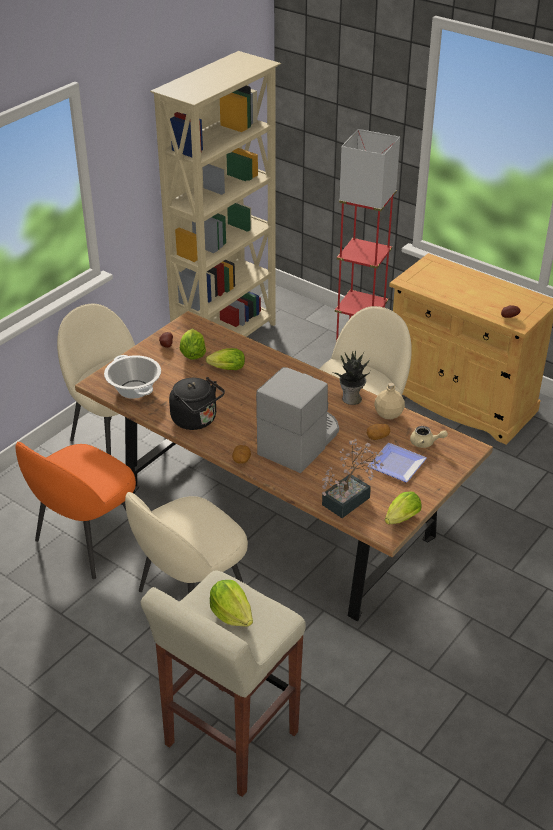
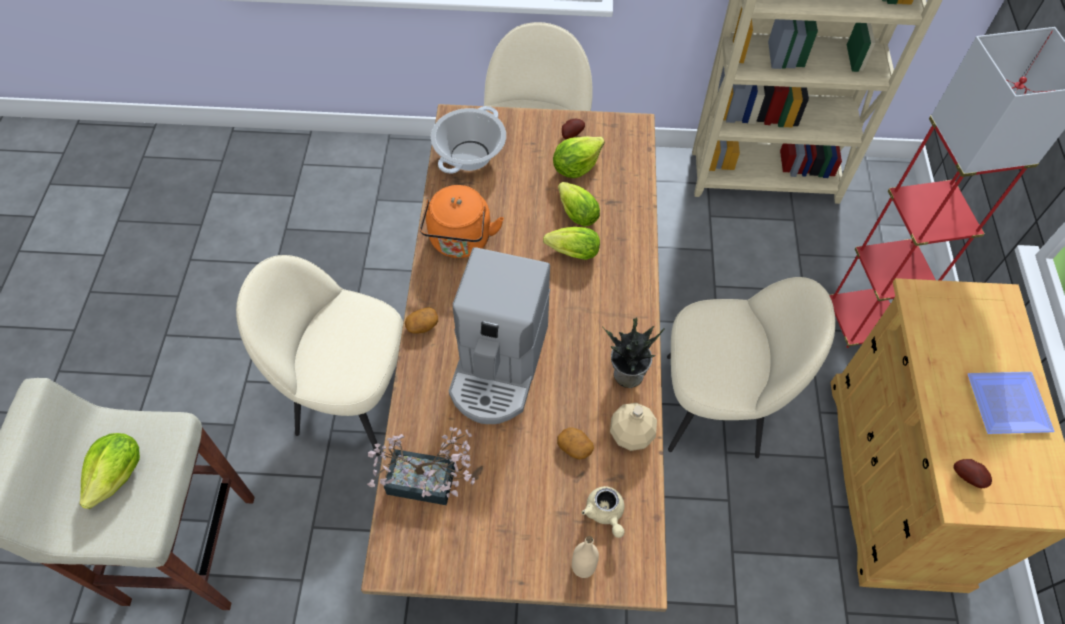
camera: 55 degrees right, 20 degrees up
(86, 541) = (370, 259): orange chair -> none
(196, 420) = (460, 242): black kettle -> orange kettle
(300, 442) = (498, 366): coffee machine -> coffee machine turned 105 degrees clockwise
(396, 463) = (537, 499): plate -> plate (1009, 402)
(400, 520) = (426, 567): lettuce -> lettuce (570, 252)
(448, 463) = (583, 566): none -> beige bottle

